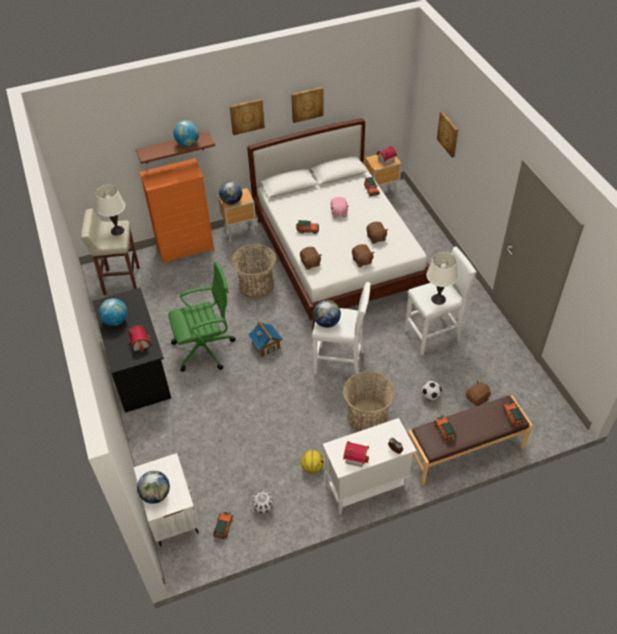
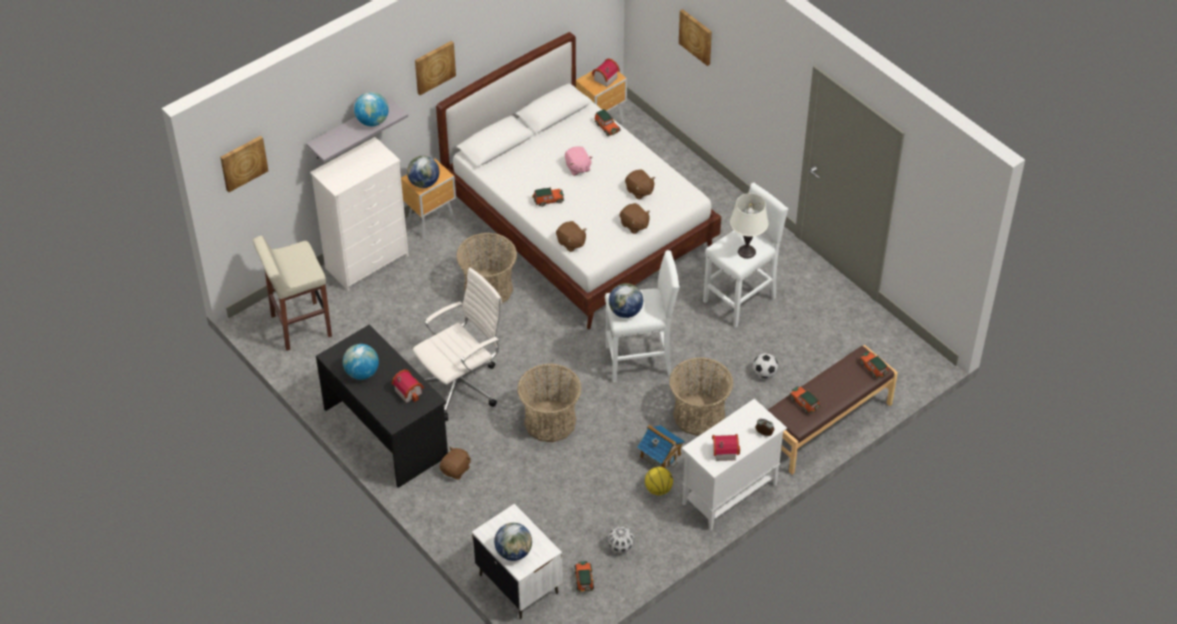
camera: 20 degrees left, 0 degrees up
(117, 231) = (301, 257): white table lamp -> none
(173, 148) = (349, 130): brown shelf -> grey shelf
(186, 249) = (368, 262): orange dresser -> white dresser
(206, 348) = (461, 385): green office chair -> white office chair
(255, 391) = (550, 422): none -> basket
(266, 345) = (537, 362): toy house -> toy house (660, 455)
(307, 104) = (503, 32): picture -> picture (243, 162)
(477, 399) = (820, 362): brown plush toy -> brown plush toy (456, 470)

